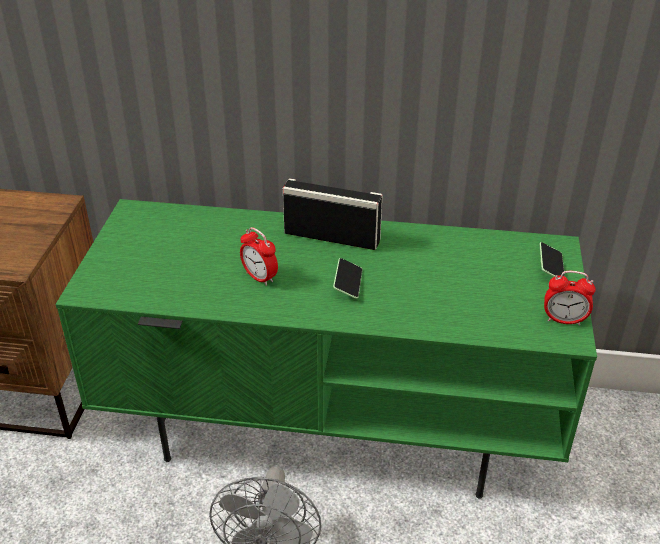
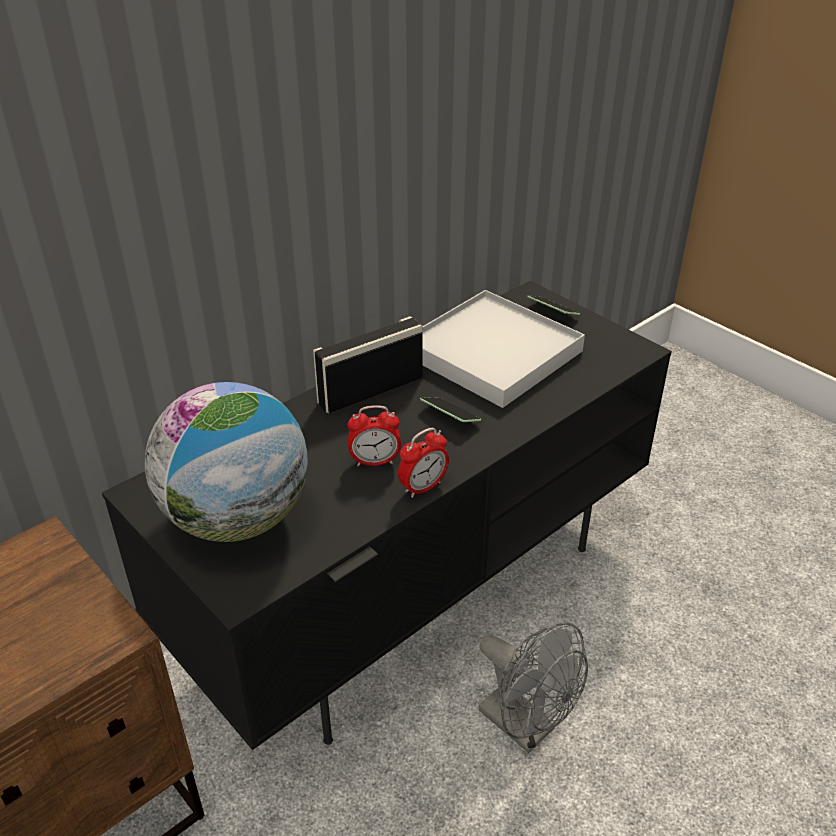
camera: 50 degrees left, 0 degrees up
(147, 255) = (237, 518): none -> globe
(332, 423) = (415, 588): green tv stand -> black tv stand
(451, 265) = (492, 352): none -> white tray
(564, 320) = (618, 341): alarm clock -> alarm clock (423, 487)

